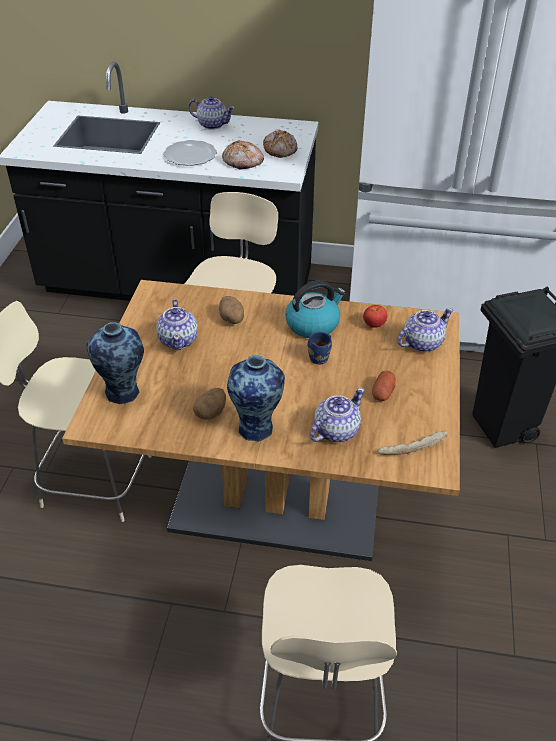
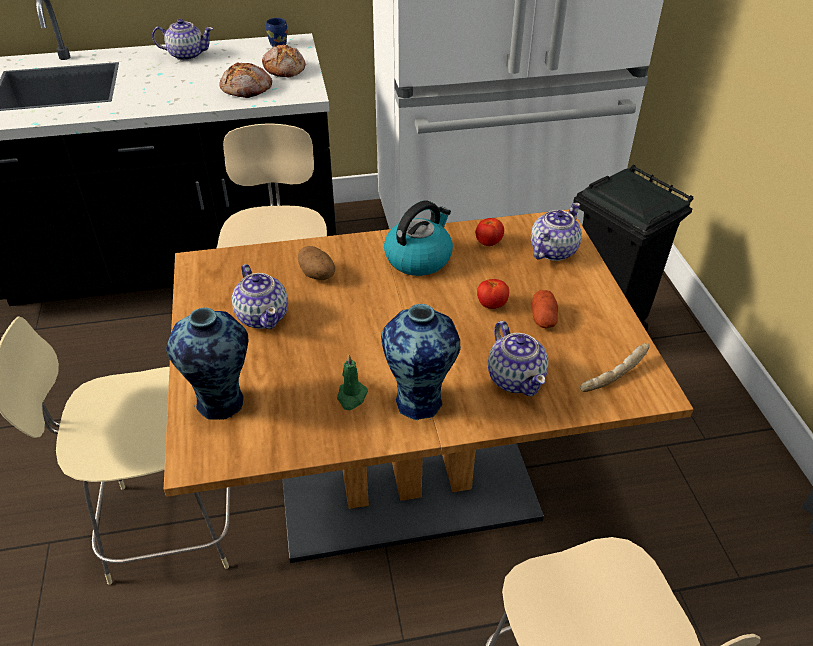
camera: 20 degrees left, 0 degrees up
(190, 155) = (177, 92): plate -> none
(211, 412) = (351, 397): potato -> green candle
(320, 358) = (449, 296): blue mug -> blue mug (280, 44)
(335, 431) = (516, 378): teapot -> teapot turned 135 degrees clockwise
(348, 373) = (492, 305): none -> tomato

